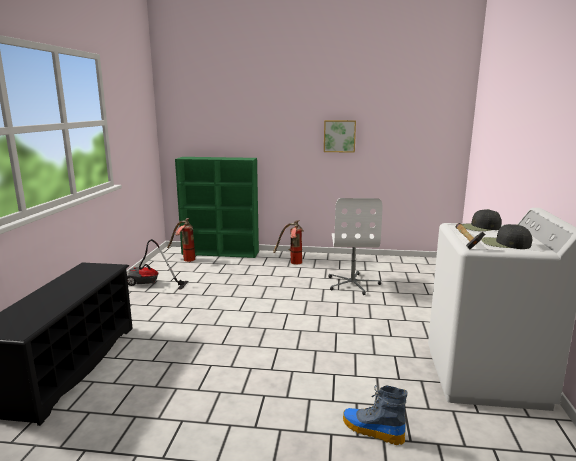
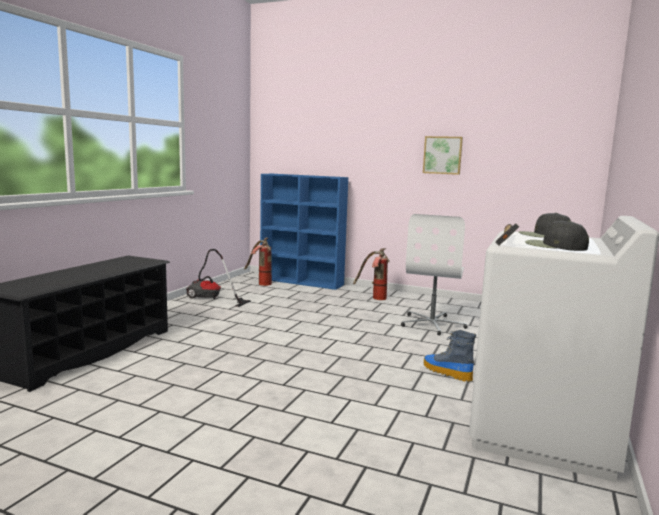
camera: 15 degrees right, 5 degrees down
(221, 253) = (302, 282): green bookcase -> blue bookcase
(371, 430) = (357, 456): boot -> boot (446, 372)

